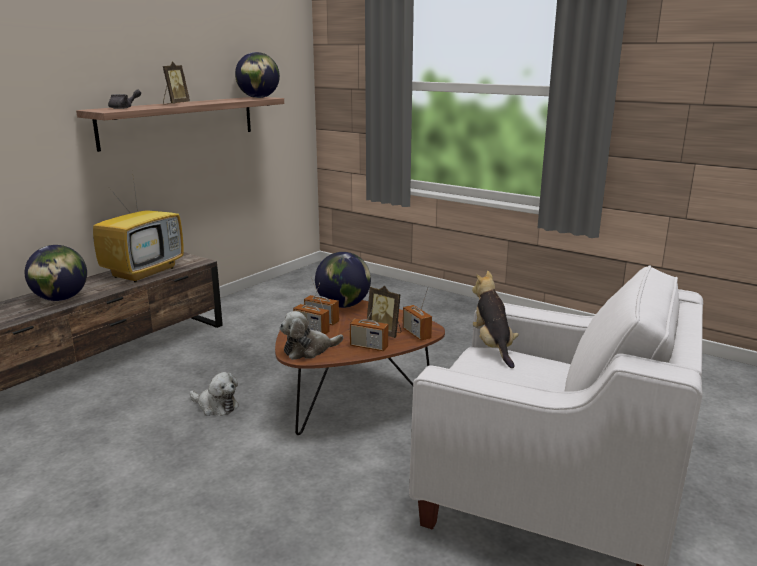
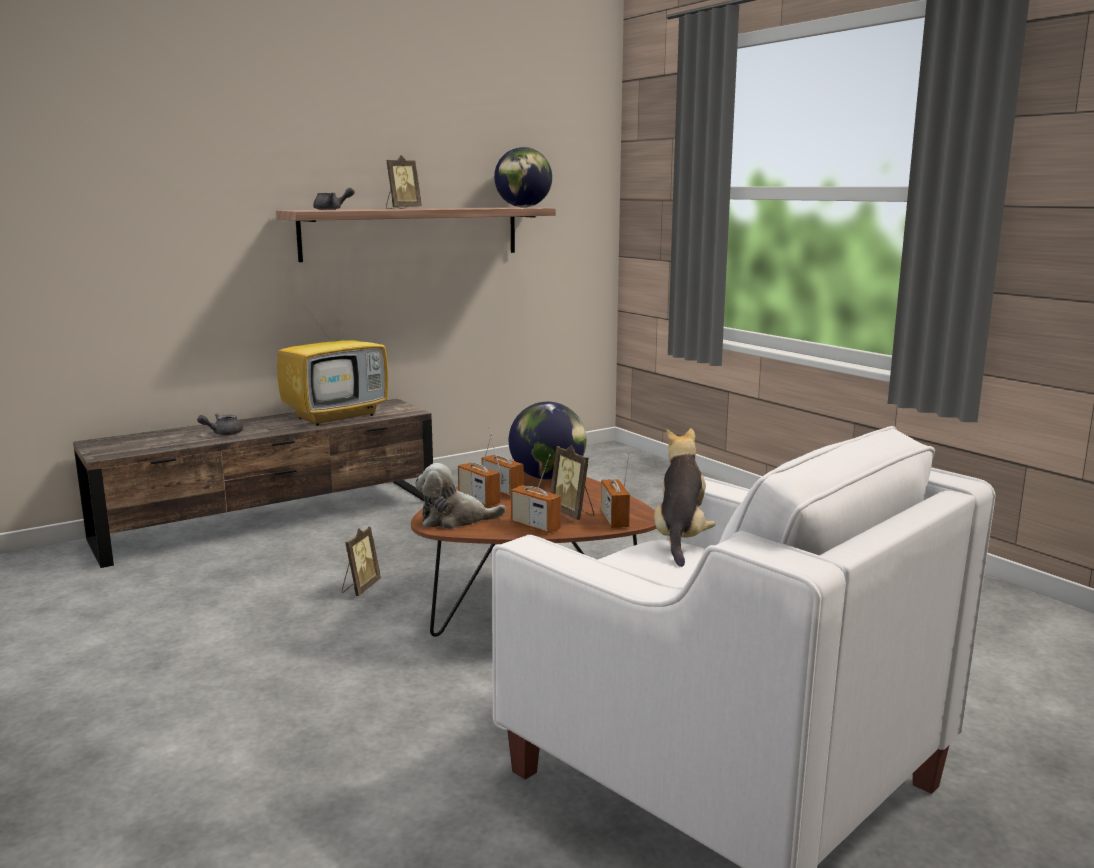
camera: 20 degrees right, 5 degrees down
(61, 299) = (223, 433): globe -> grey teapot
(216, 406) = (360, 588): plush toy -> picture frame

